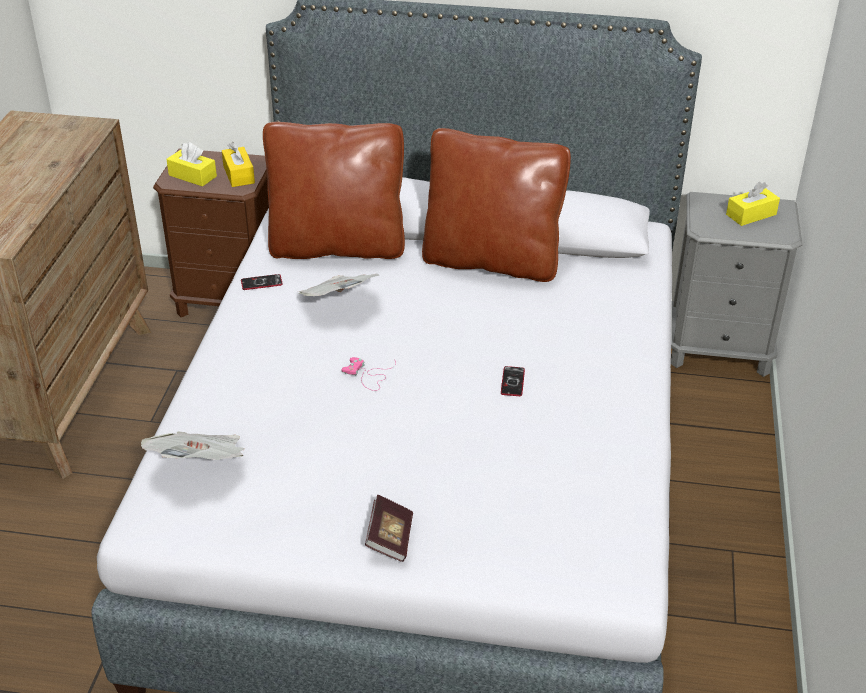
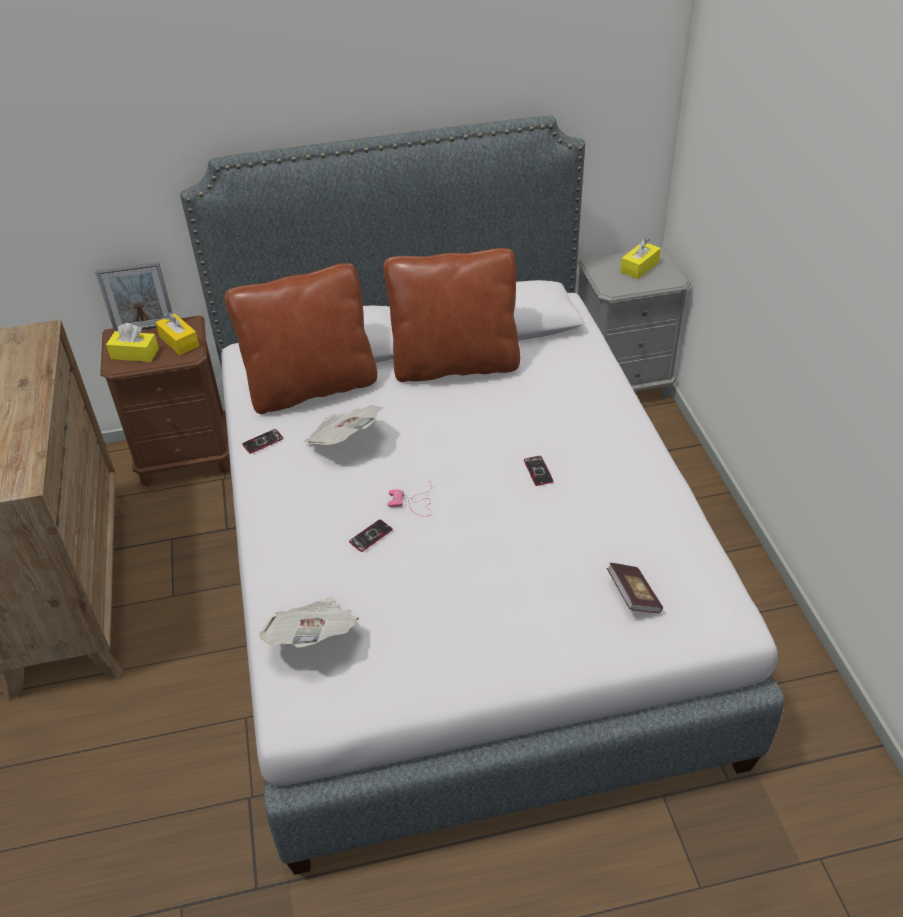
camera: 20 degrees left, 5 degrees up
(215, 156) = (145, 328): none -> picture frame
(309, 393) = (371, 536): none -> phone
(390, 538) = (522, 650): book -> book (633, 596)

